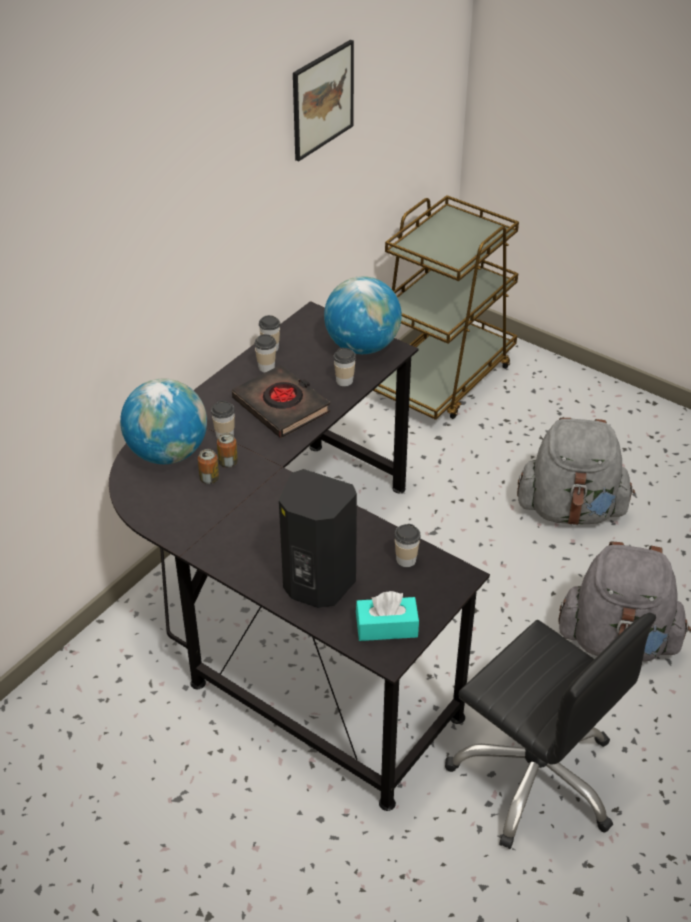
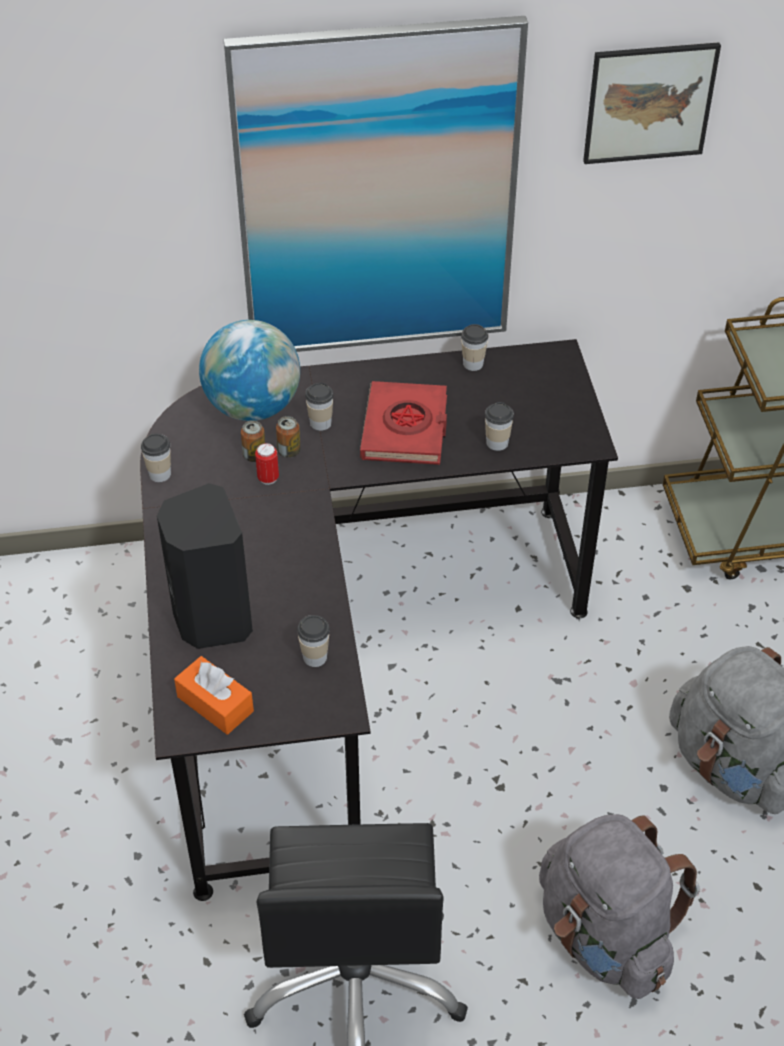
camera: 45 degrees right, 5 degrees up
(189, 242) = (377, 195): none -> picture
(237, 486) = (268, 478): none -> can
(266, 367) = (443, 381): cup -> cup (160, 474)
(281, 406) = (405, 429): black book -> red book
(362, 346) = (563, 418): globe -> none
(386, 627) = (215, 704): turquoise tissue box -> orange tissue box

